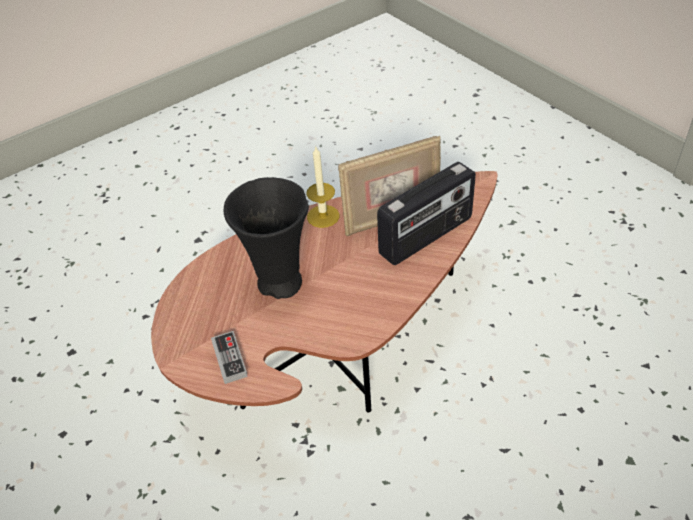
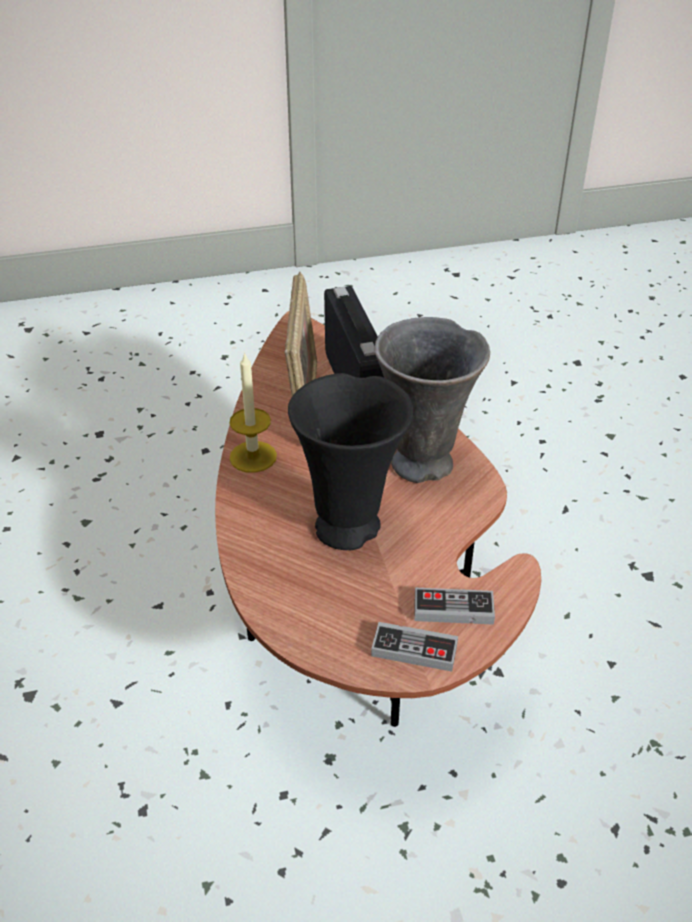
camera: 70 degrees left, 5 degrees down
(188, 350) = (414, 650): none -> game controller
(363, 300) = (424, 465): none -> grey vase

